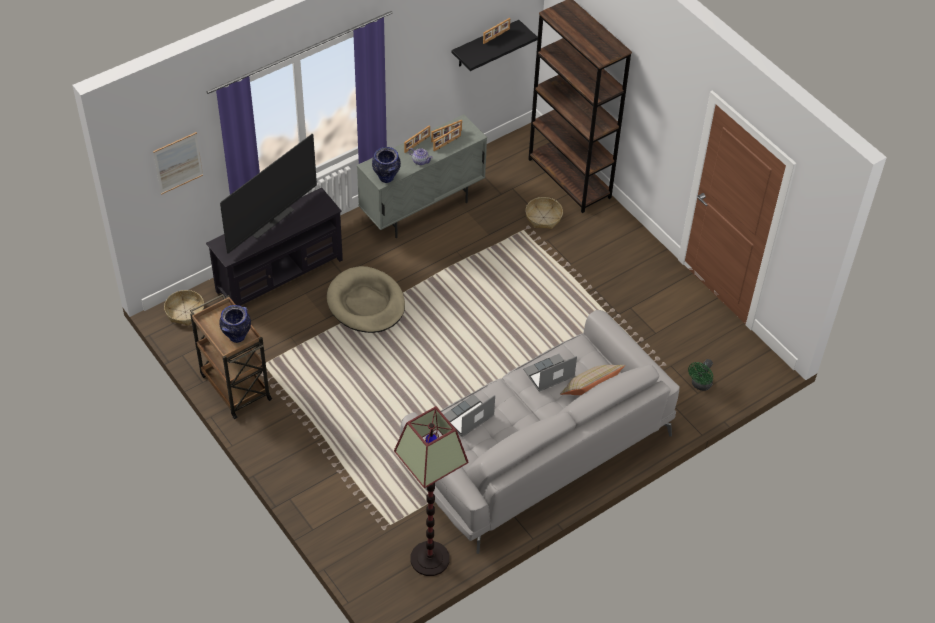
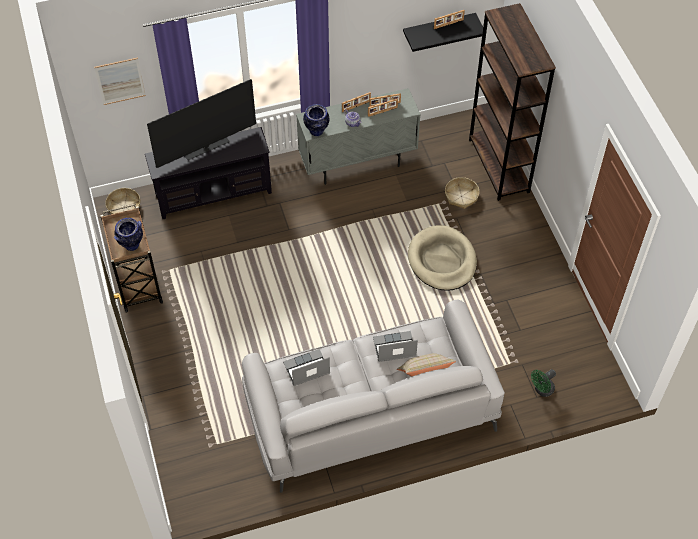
camera: 20 degrees right, 5 degrees up
(366, 303) = (276, 237): beige dog bed -> beige dog bed (442, 260)
(429, 559) = (237, 485): floor lamp -> none

